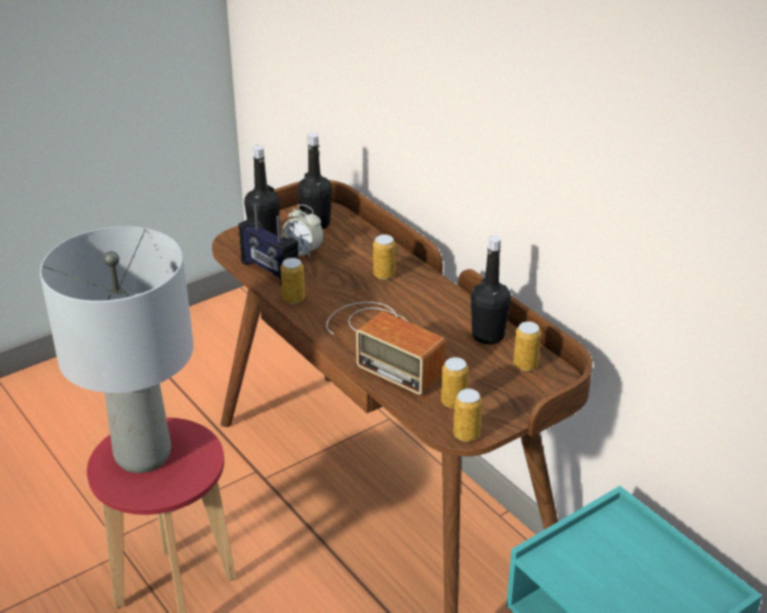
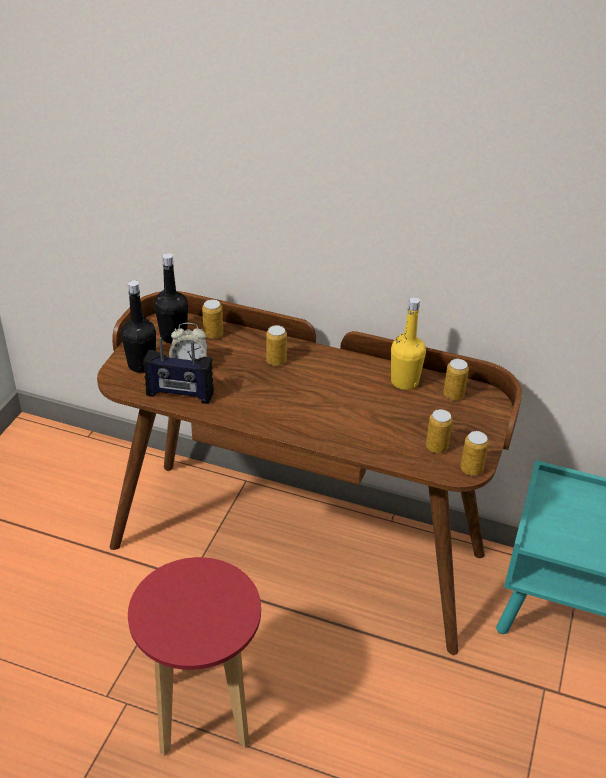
camera: 35 degrees left, 5 degrees up
(142, 456) = (179, 609): grey table lamp -> none
(293, 299) = (226, 411): can -> can (213, 334)
(384, 343) = (337, 420): radio -> none
(488, 335) = (404, 382): black bottle -> yellow bottle

